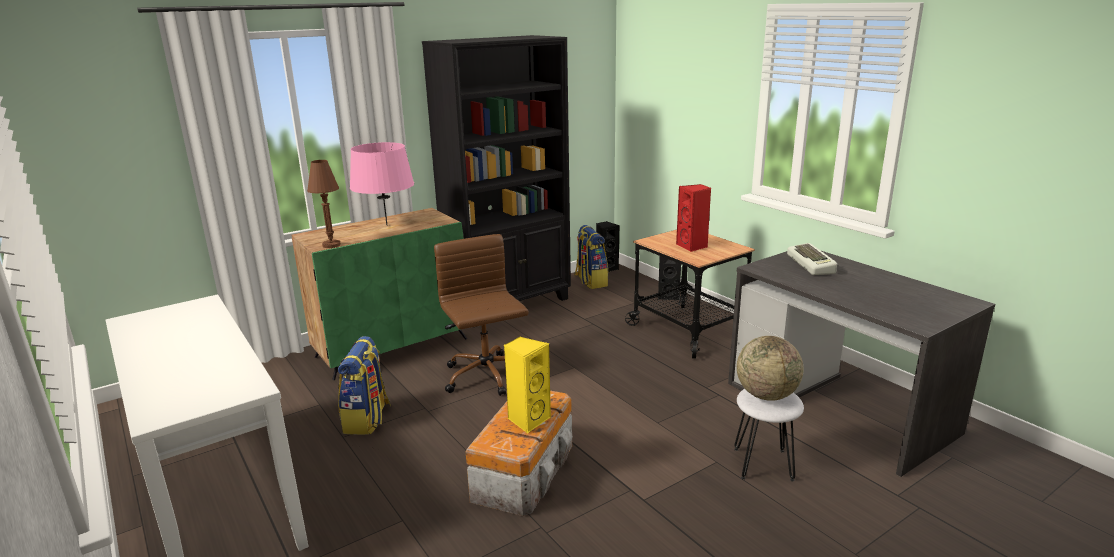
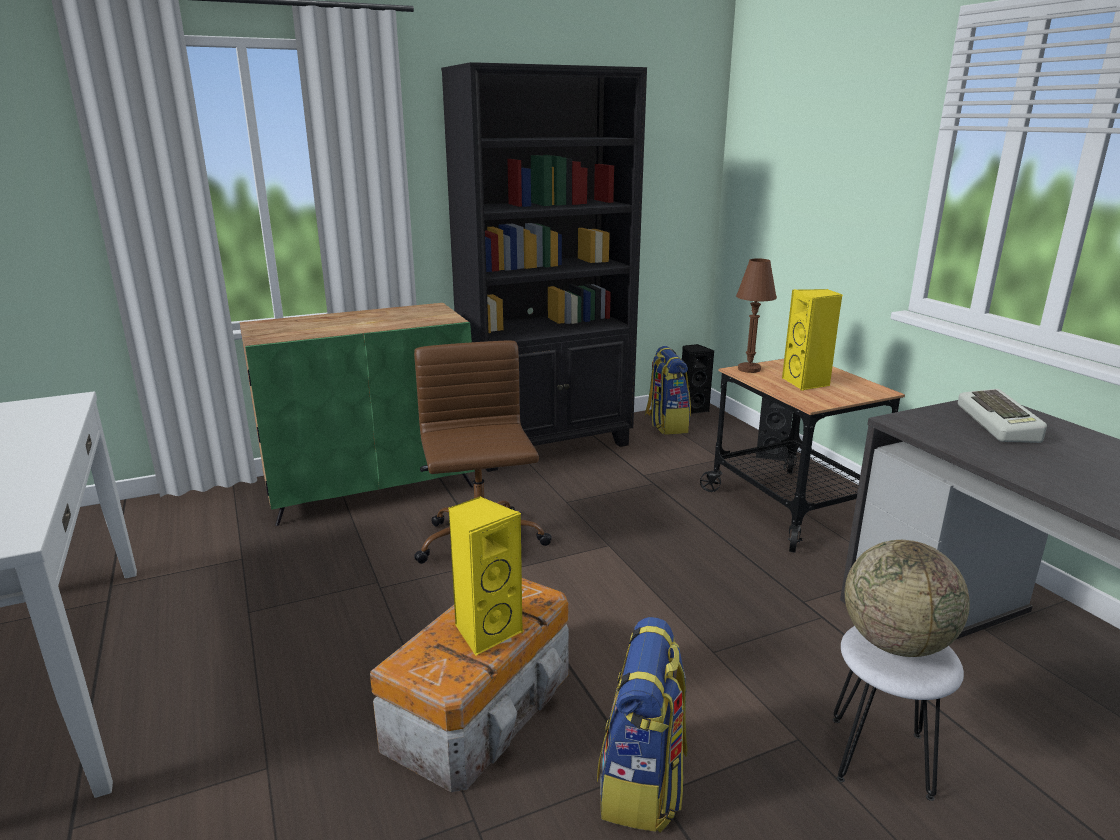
camera: 10 degrees right, 0 degrees up
(331, 245) = (278, 338): brown table lamp -> brown table lamp (749, 369)
(367, 420) = (292, 590): backpack -> backpack (642, 784)
(387, 225) = (369, 319): pink table lamp -> none
(692, 246) = (807, 383): red speaker -> yellow speaker

